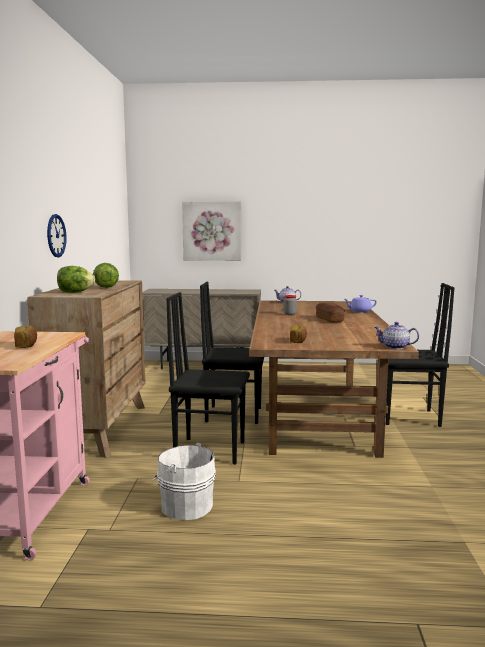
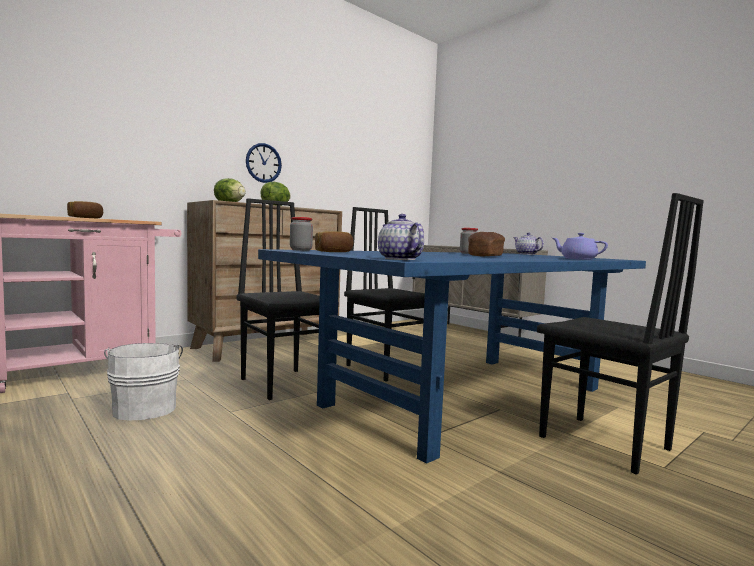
camera: 45 degrees right, 5 degrees down
(212, 231) = (502, 182): picture -> none
(271, 343) = (301, 250): none -> jar
(317, 416) = (468, 397): brown dining table -> blue dining table

